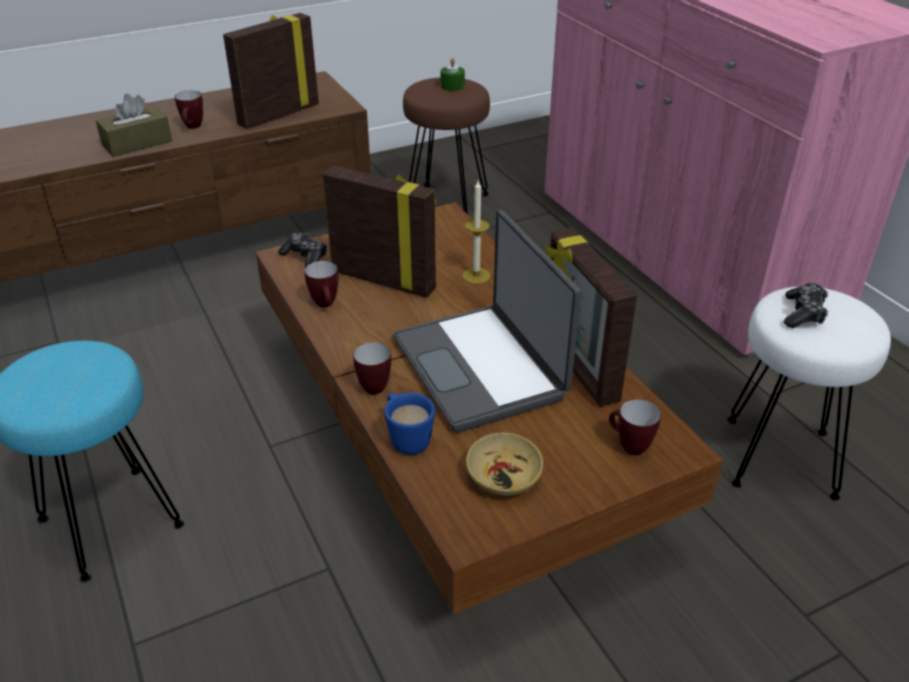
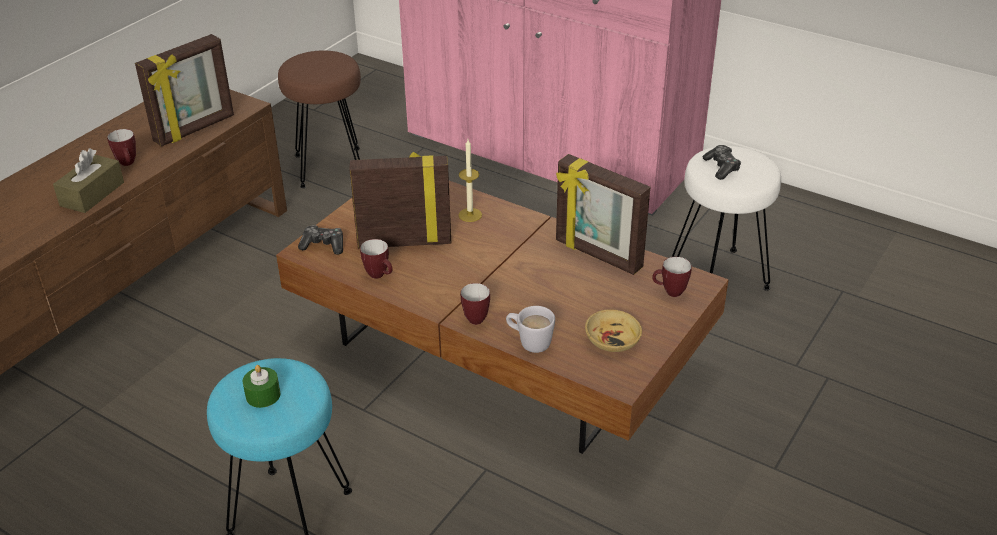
camera: 30 degrees left, 0 degrees up
(278, 114) = (195, 129): picture frame -> picture frame turned 150 degrees counterclockwise
(406, 438) = (529, 342): blue mug -> white mug
(452, 86) = (320, 60): green candle -> green candle (263, 395)
(481, 367) = (535, 278): laptop -> none

